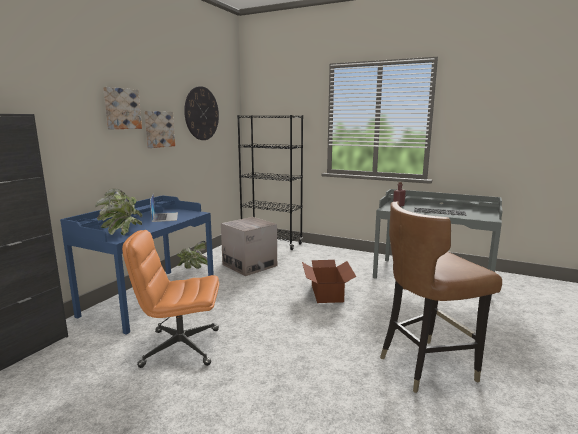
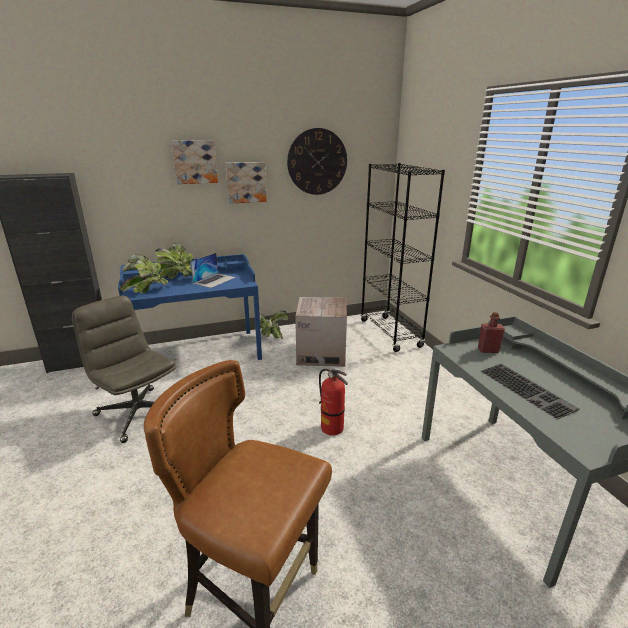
camera: 45 degrees right, 10 degrees up
(180, 347) = (138, 413): orange office chair -> grey office chair
(327, 293) = (332, 428): cardboard box -> fire extinguisher

